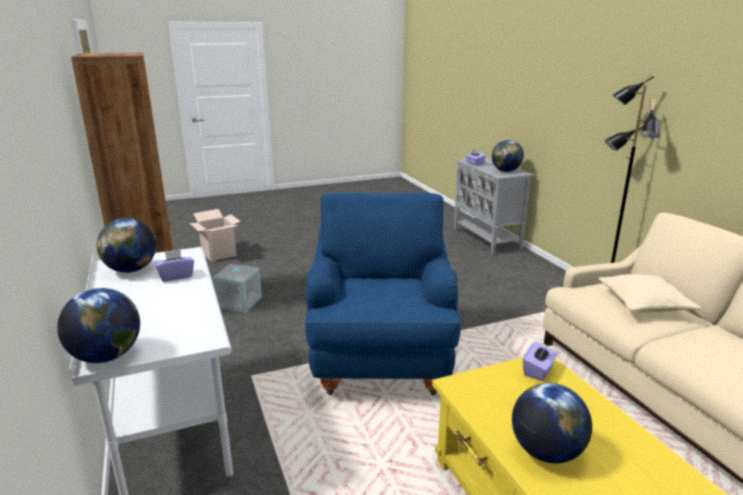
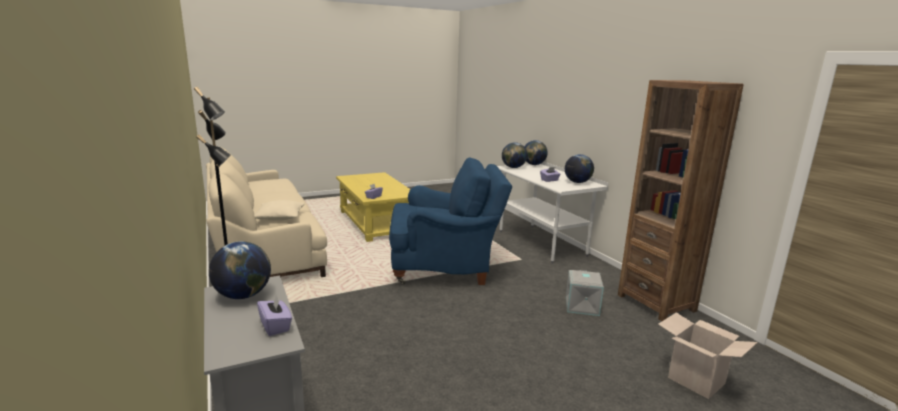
camera: 175 degrees right, 5 degrees down
(381, 356) = (444, 269): blue armchair -> blue armchair turned 90 degrees counterclockwise
(546, 452) = (387, 184): globe -> globe (513, 167)

